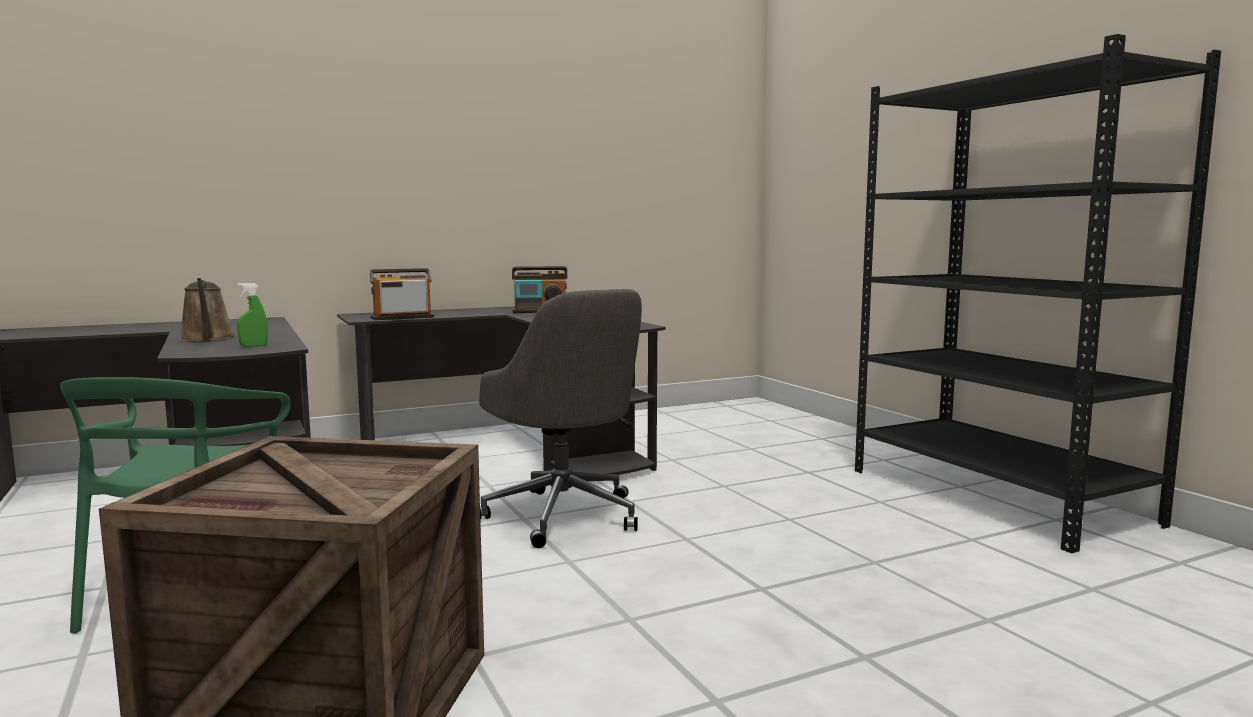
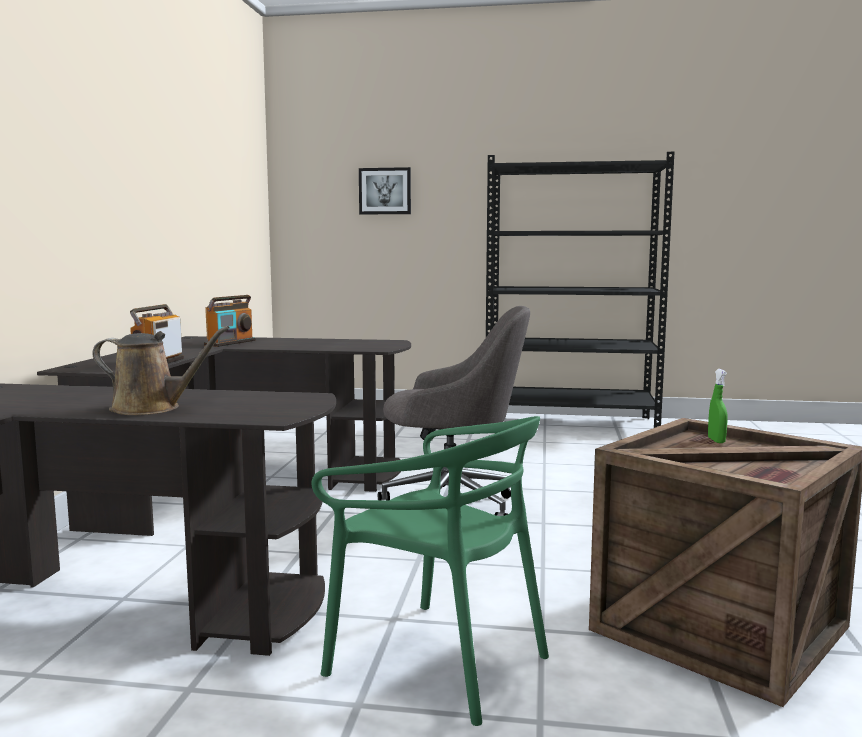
camera: 55 degrees left, 0 degrees up
(253, 346) = (268, 401): green spray bottle -> green spray bottle (716, 441)
(854, 147) = (385, 191): none -> picture

